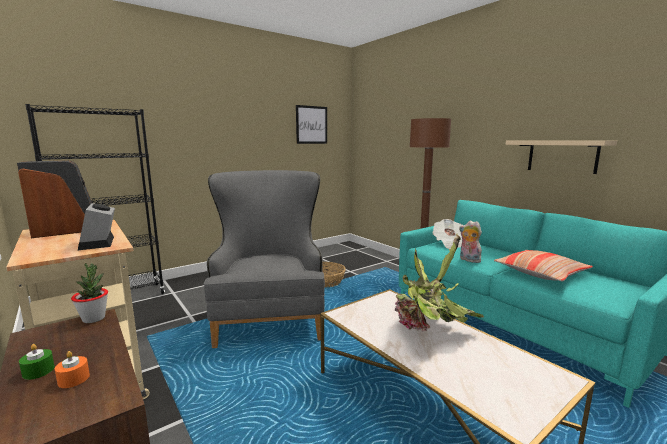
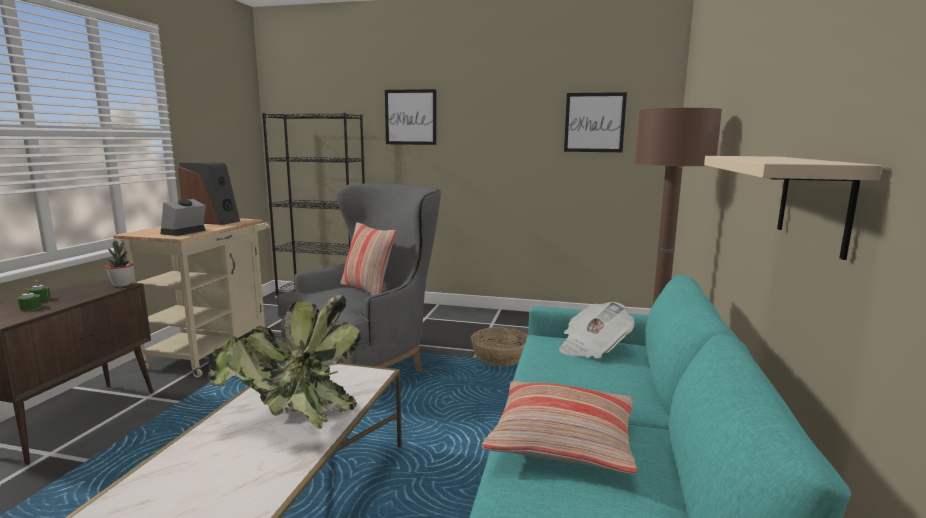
camera: 50 degrees right, 0 degrees up
(74, 379) = (30, 307): orange candle -> green candle
(183, 116) = (410, 117): none -> picture
(268, 256) = (367, 289): none -> pillow
(468, 260) = (534, 375): plush toy -> none

